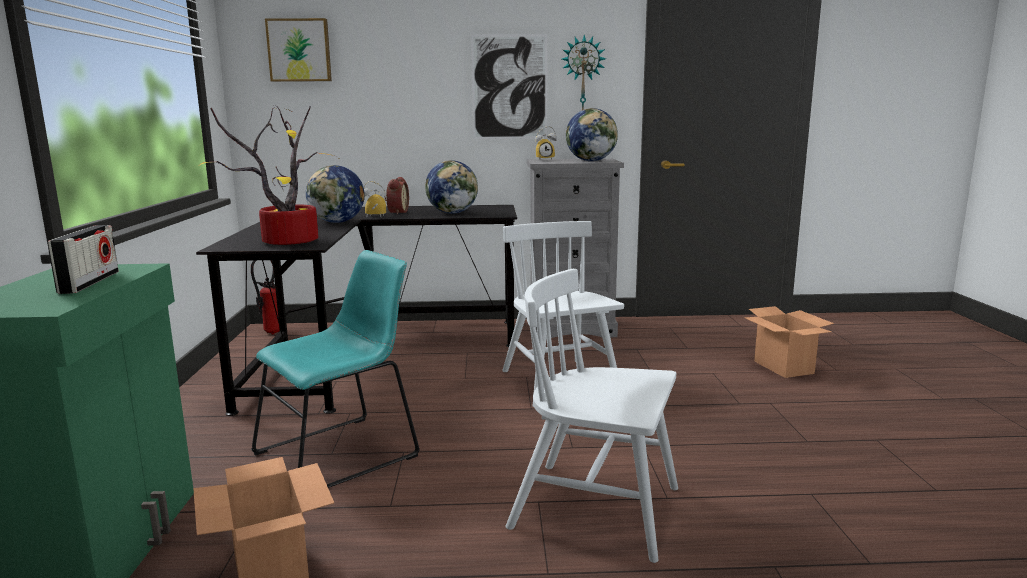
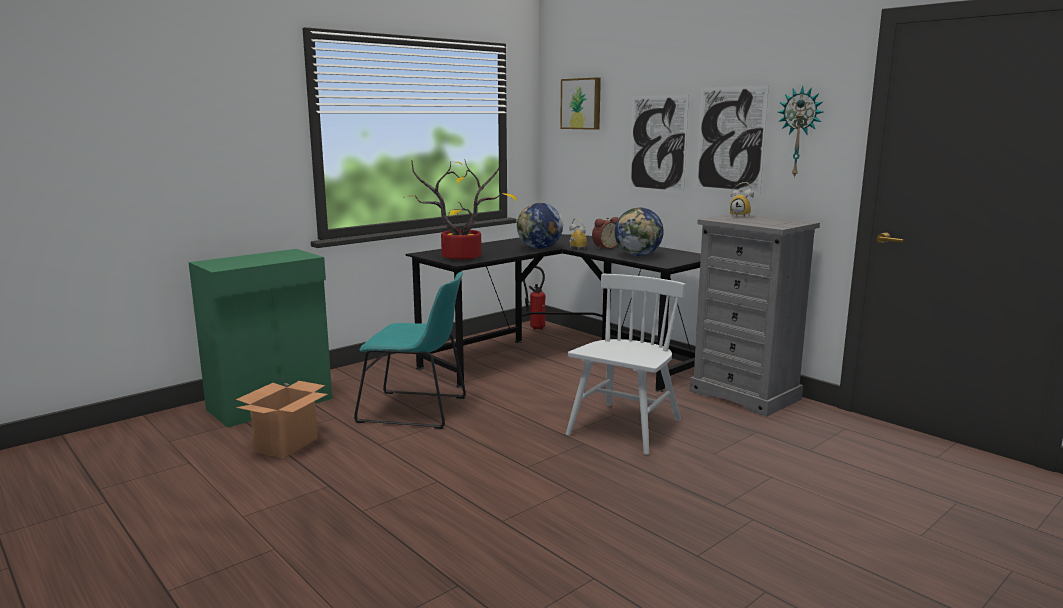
camera: 50 degrees right, 0 degrees up
(89, 282) = (269, 259): radio -> none
(419, 95) = (657, 143): none -> picture
(591, 161) = (768, 223): globe -> none
(597, 508) = (453, 501): white chair -> none
(784, 367) = (862, 506): cardboard box -> none

